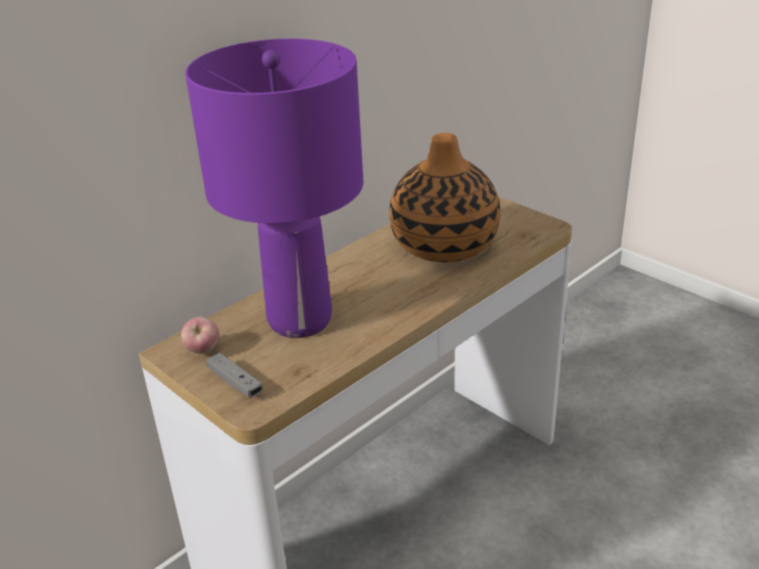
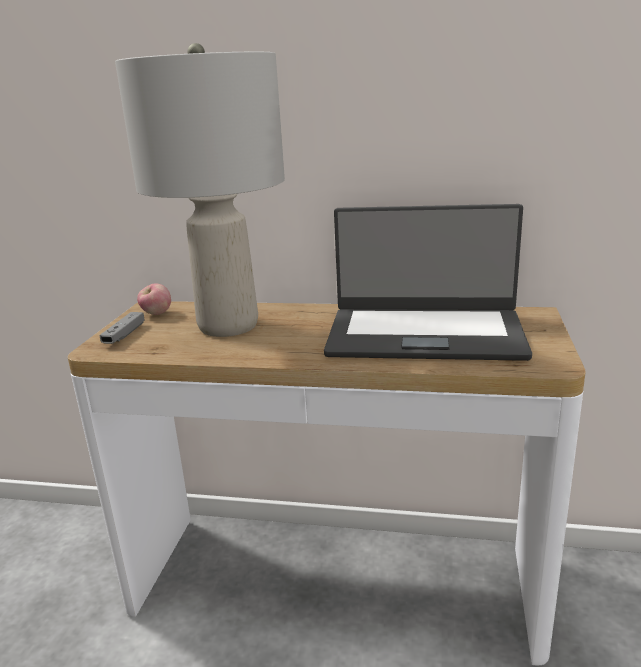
camera: 55 degrees right, 10 degrees down
(299, 319) = (229, 325): purple table lamp -> grey table lamp
(444, 245) = (424, 333): vase -> laptop

